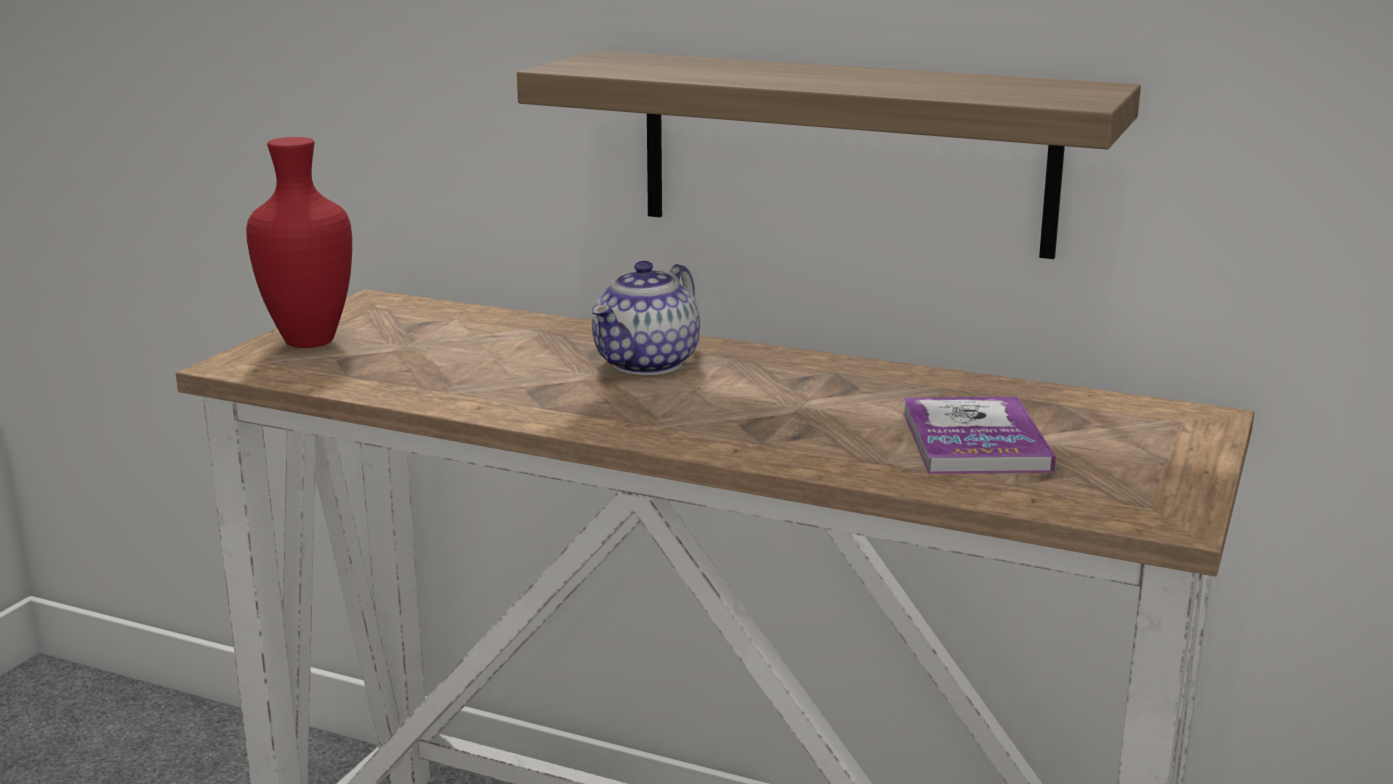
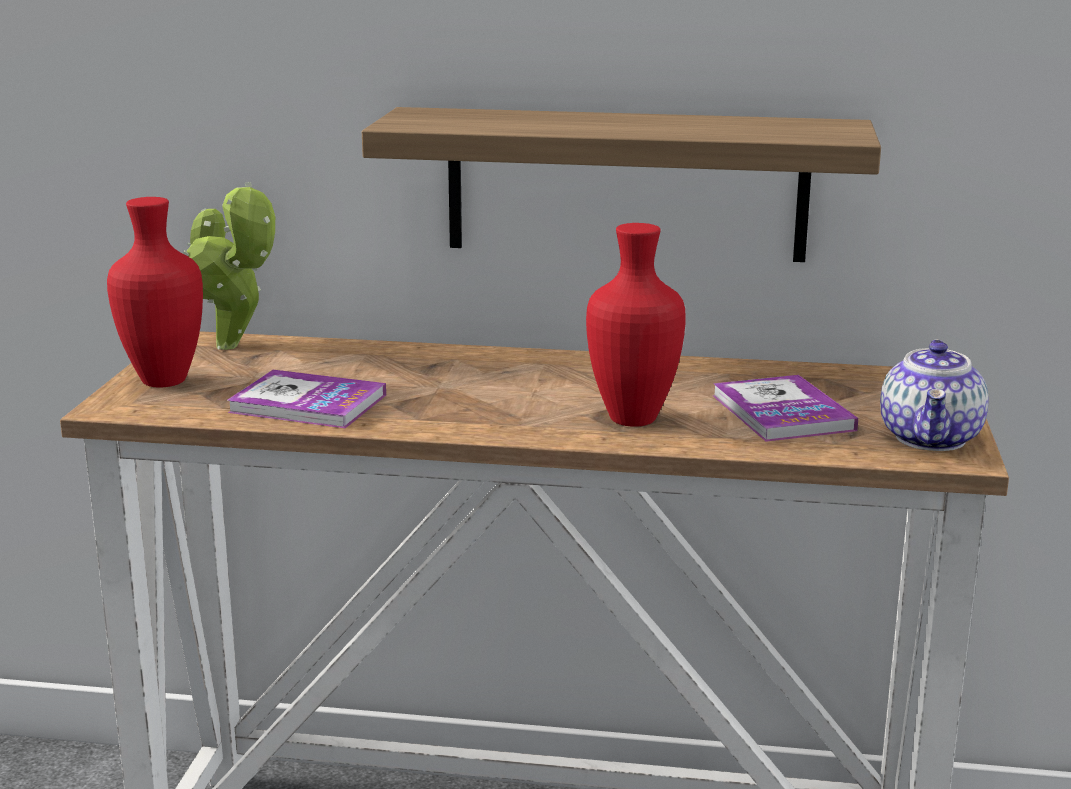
camera: 15 degrees left, 0 degrees up
(408, 312) = (232, 348): none -> potted plant
(437, 379) = (308, 403): none -> book
(647, 364) = (478, 374): teapot -> teapot (931, 439)
(789, 431) = (635, 419): none -> red vase

